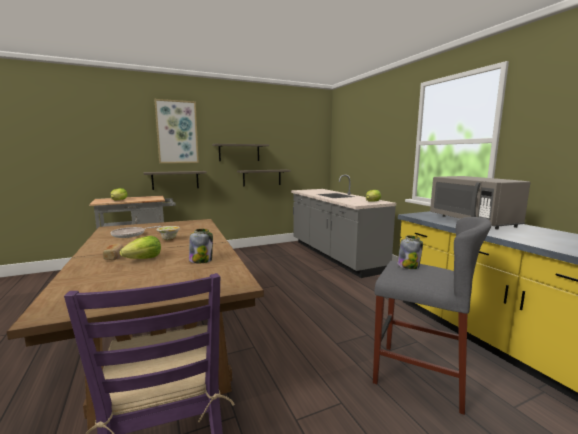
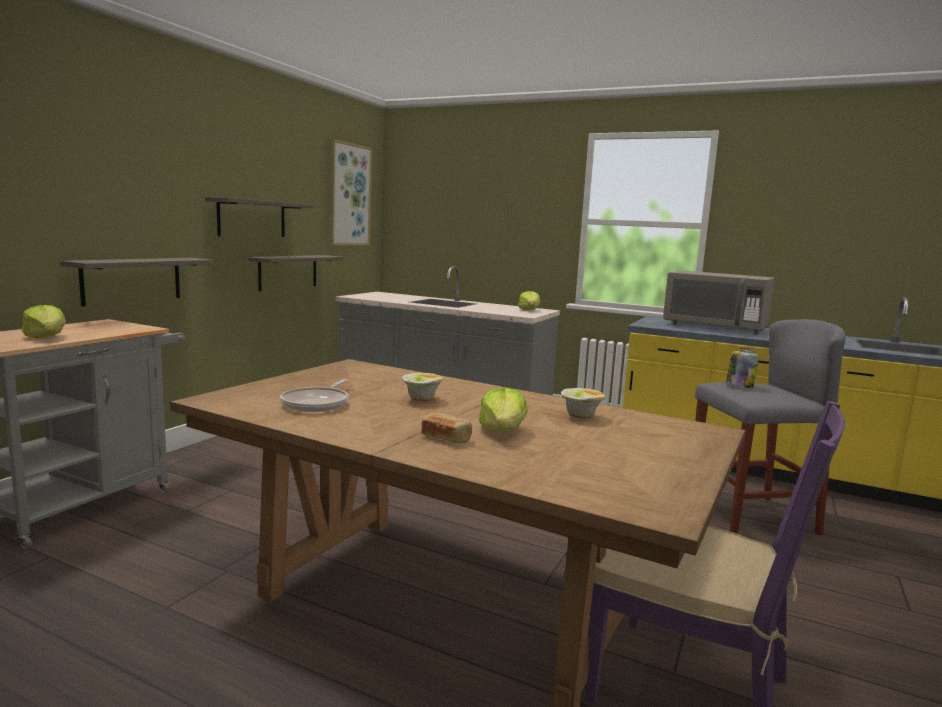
camera: 40 degrees left, 0 degrees up
(177, 132) = (136, 164): picture -> picture (349, 195)
(201, 260) = (579, 416): jar -> bowl

